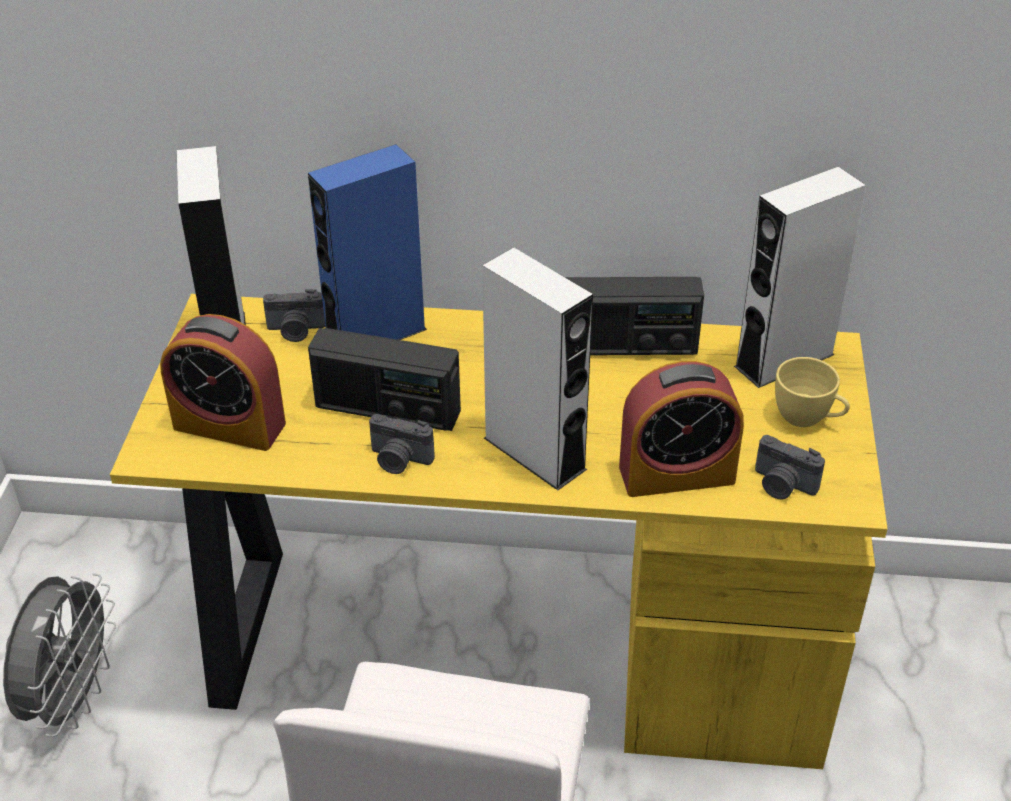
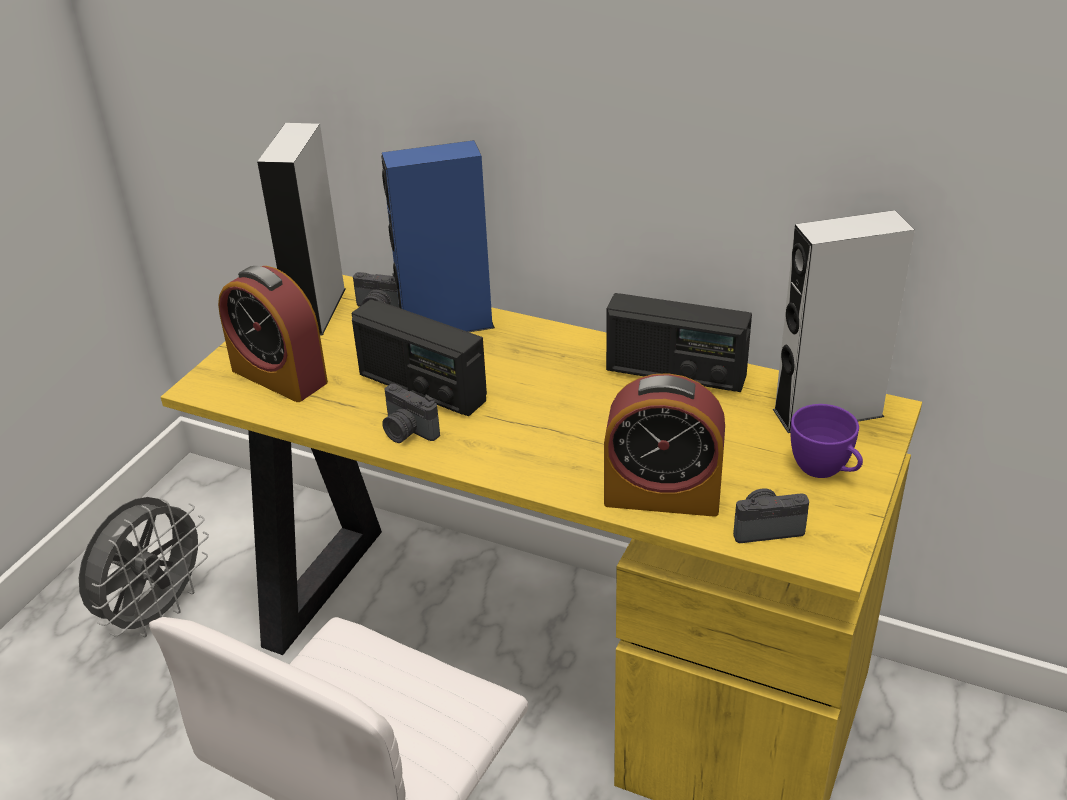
camera: 20 degrees right, 5 degrees down
(534, 453) = (534, 450): grey speaker -> none
(782, 485) = (766, 527): camera -> camera turned 120 degrees clockwise
(808, 419) = (825, 471): yellow cup -> purple cup

